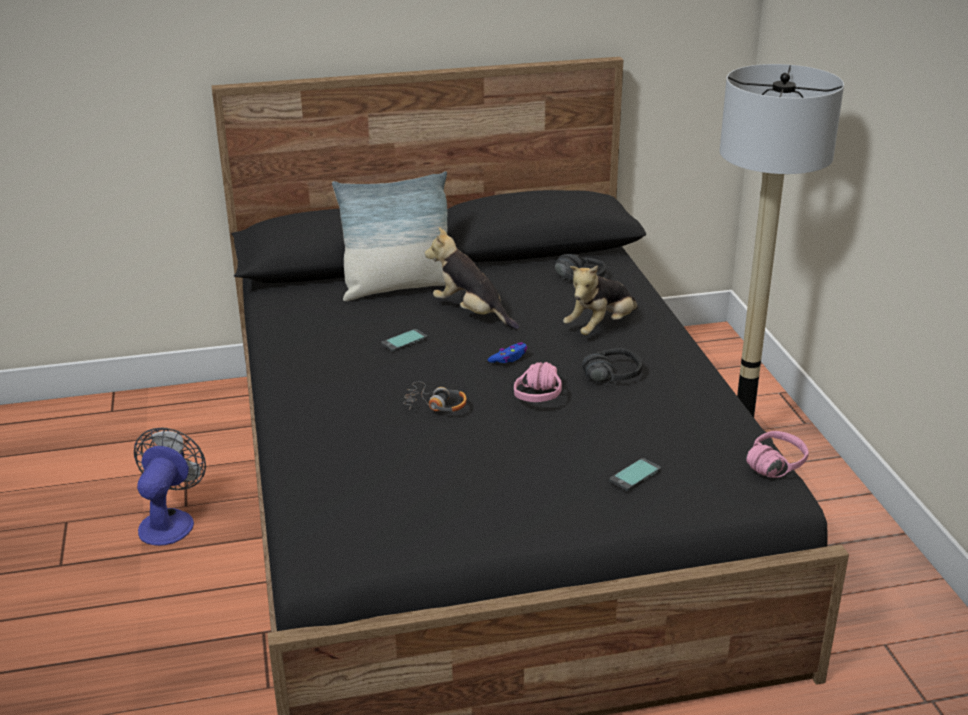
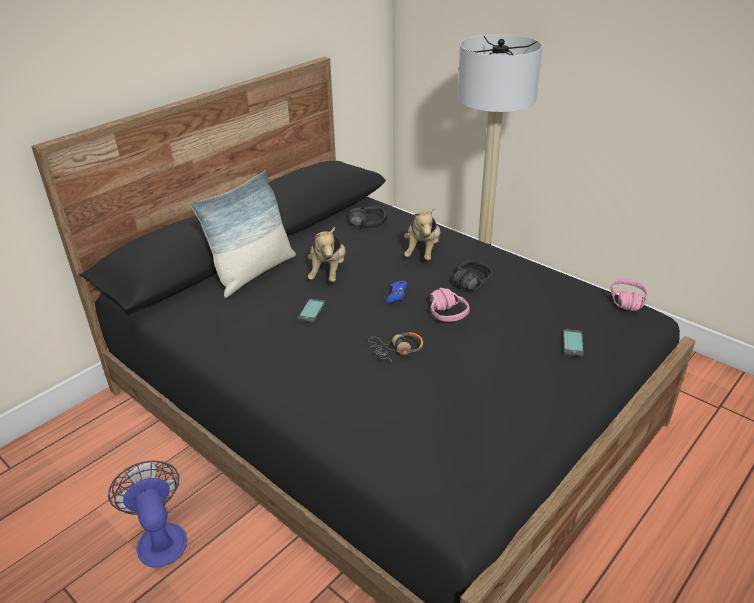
camera: 35 degrees left, 5 degrees up
(471, 313) = (328, 272): plush toy -> plush toy turned 90 degrees counterclockwise

